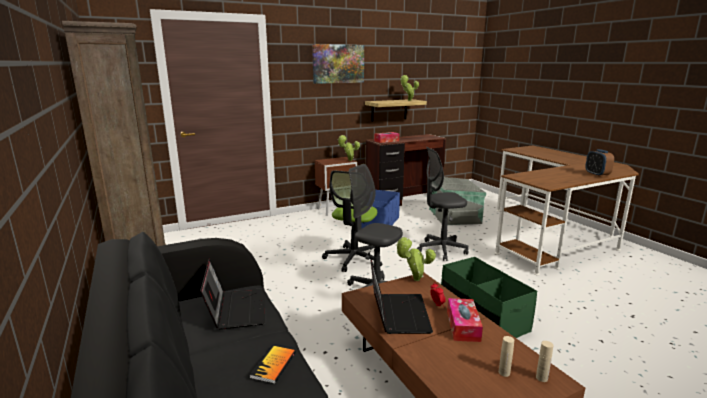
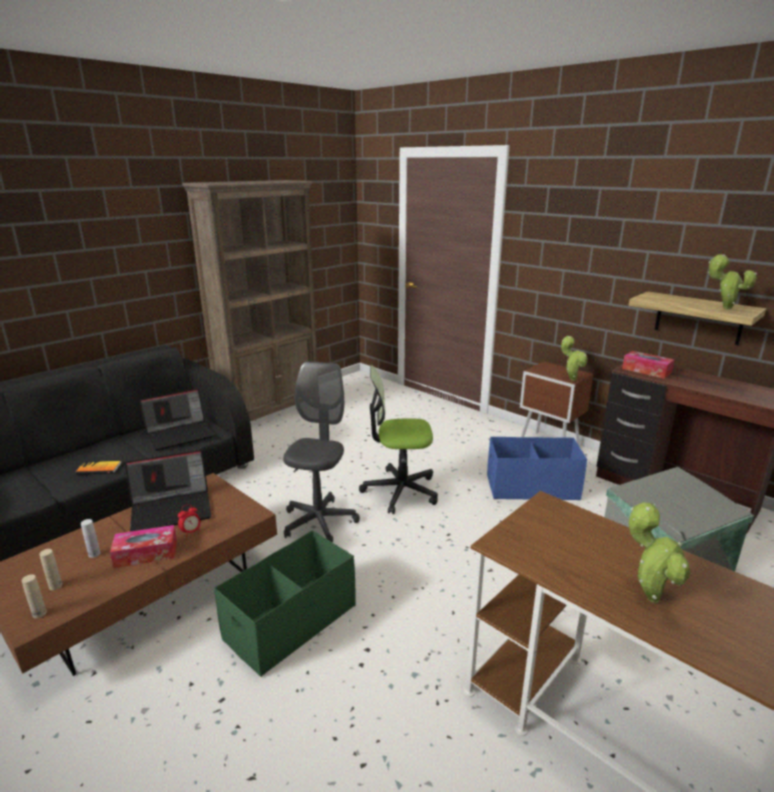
camera: 70 degrees right, 5 degrees up
(338, 64) = (606, 220): picture -> none
(414, 279) = (251, 510): potted plant -> potted plant (649, 595)
(441, 250) = (486, 561): grey office chair -> none
(458, 353) = (94, 554): none -> white bottle
(597, 174) = (711, 636): alarm clock -> none

